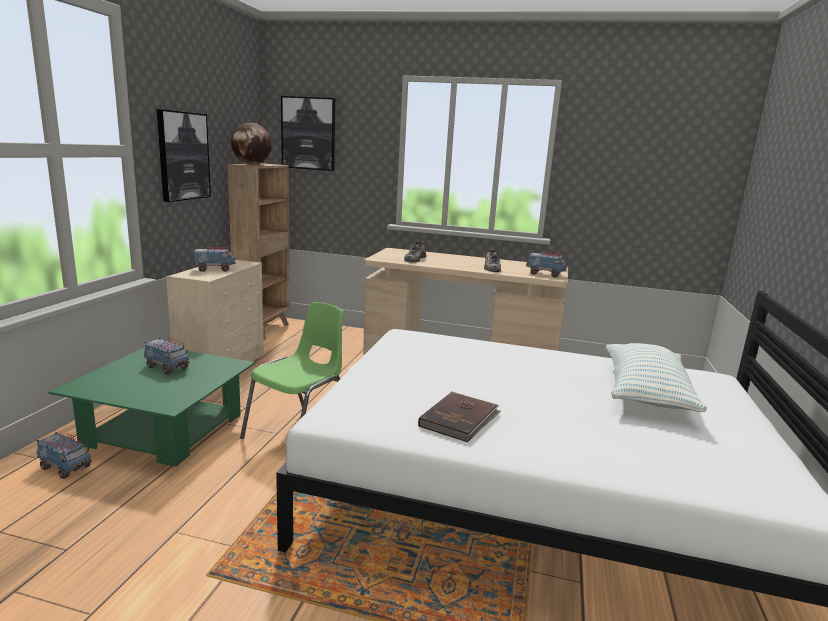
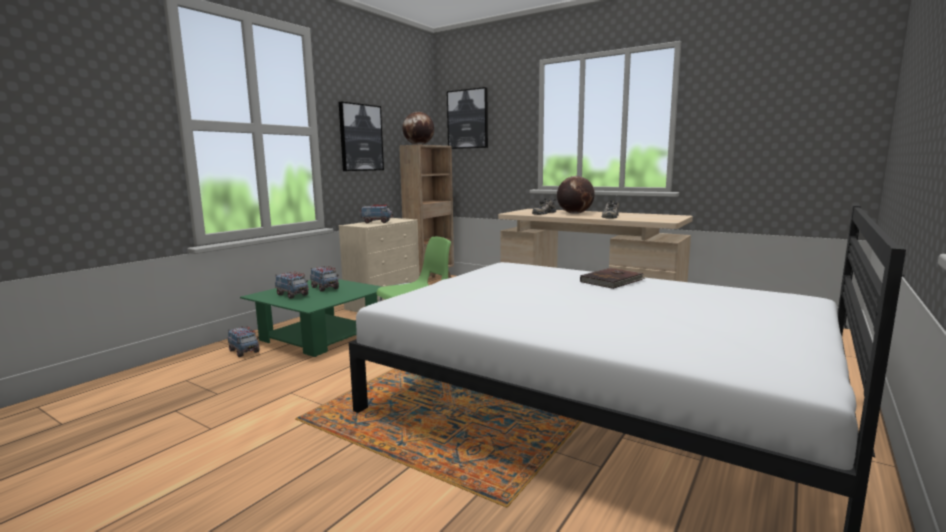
camera: 20 degrees right, 5 degrees down
(449, 260) = (574, 213): none -> globe
(460, 419) = (498, 309): brown book -> brown book (612, 281)
(545, 274) = (660, 219): toy truck -> toy truck (292, 295)
(645, 393) = (704, 304): pillow -> none

